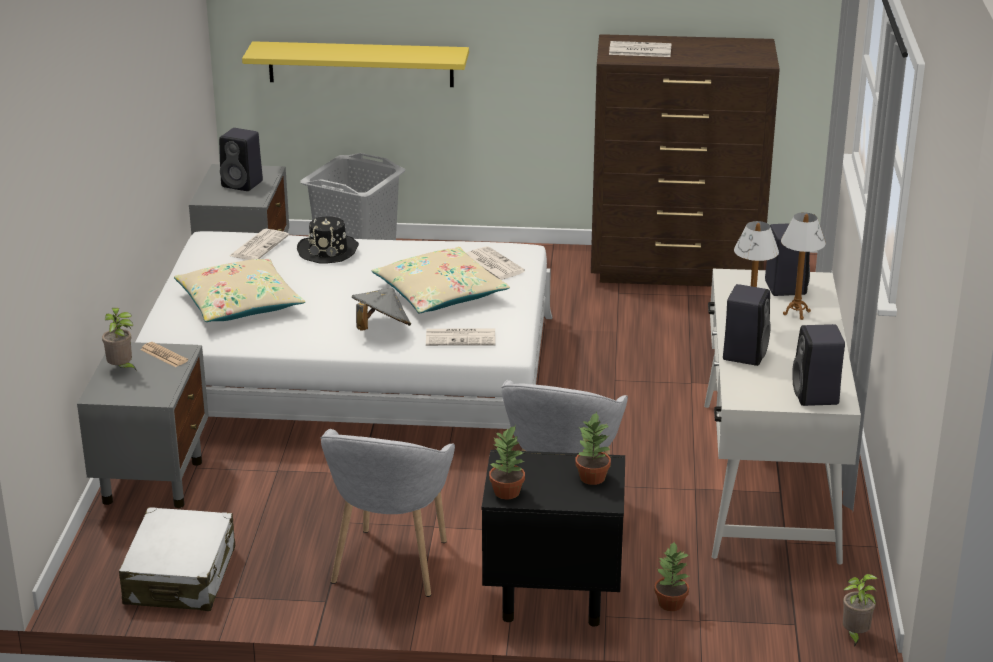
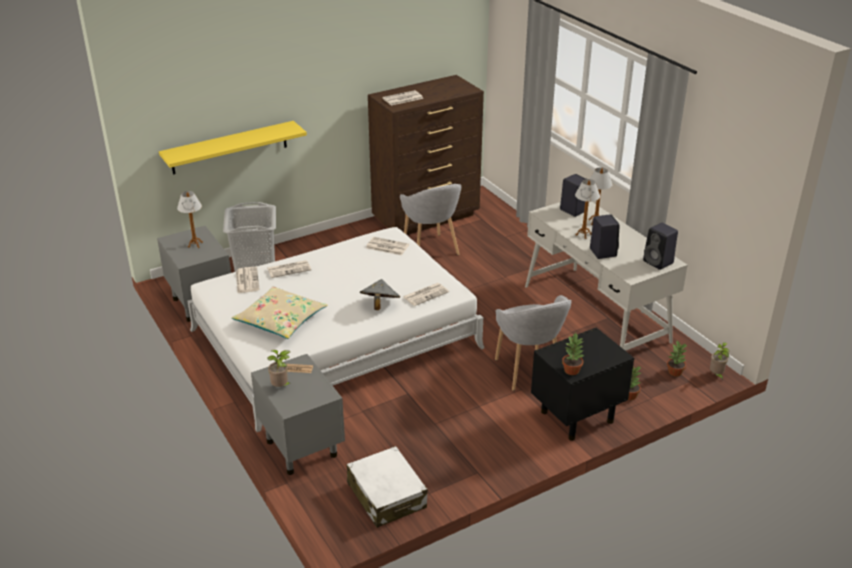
camera: 35 degrees left, 5 degrees up
(243, 184) = (195, 245): black speaker -> table lamp
(328, 250) = (289, 269): black hat -> newspaper
(391, 565) = (484, 437): grey armchair -> grey armchair (430, 250)
(440, 293) = (382, 273): beige pillow -> none
(592, 478) = (598, 345): potted plant -> potted plant (675, 372)

